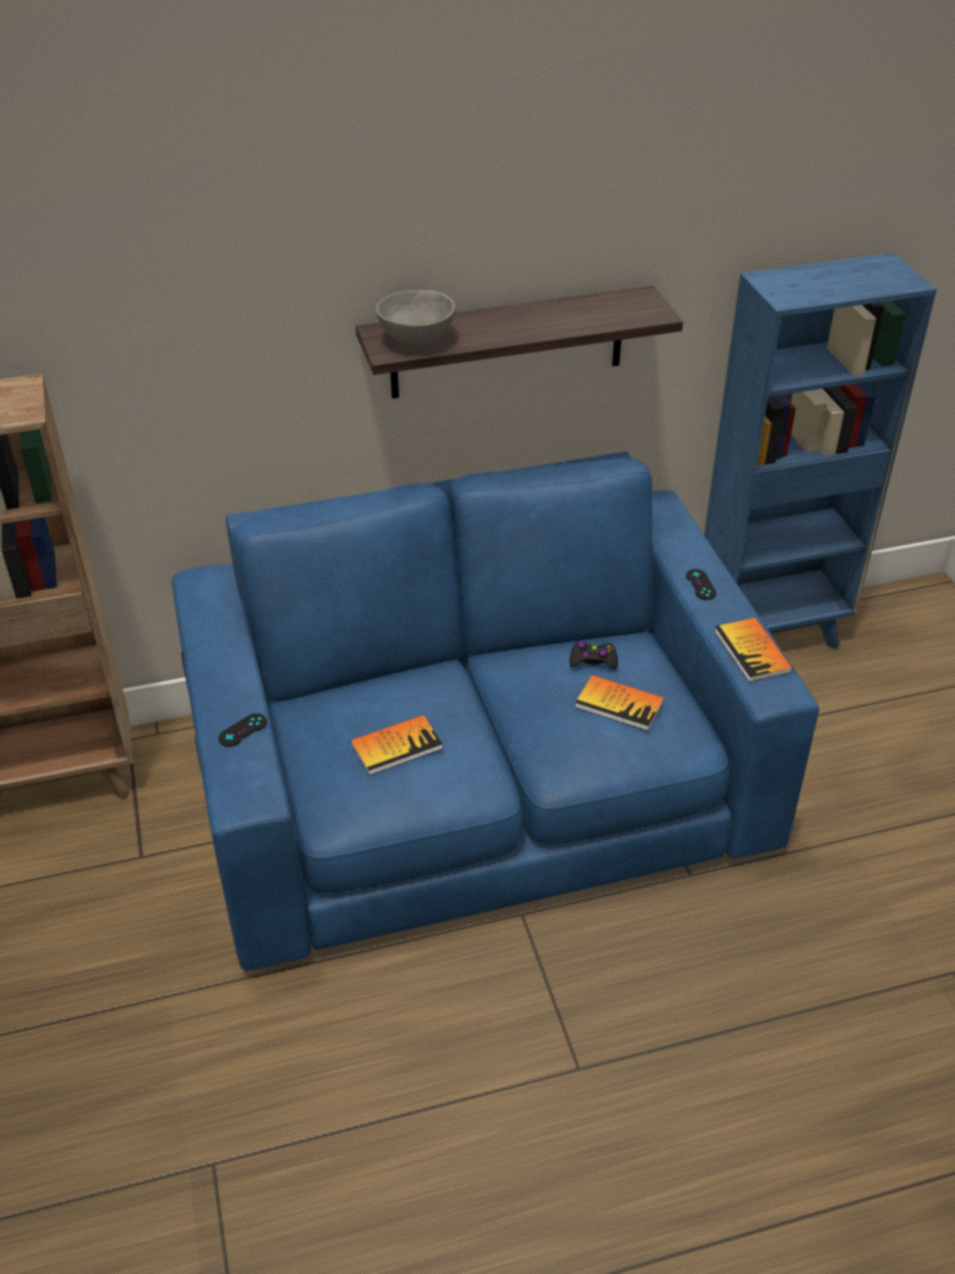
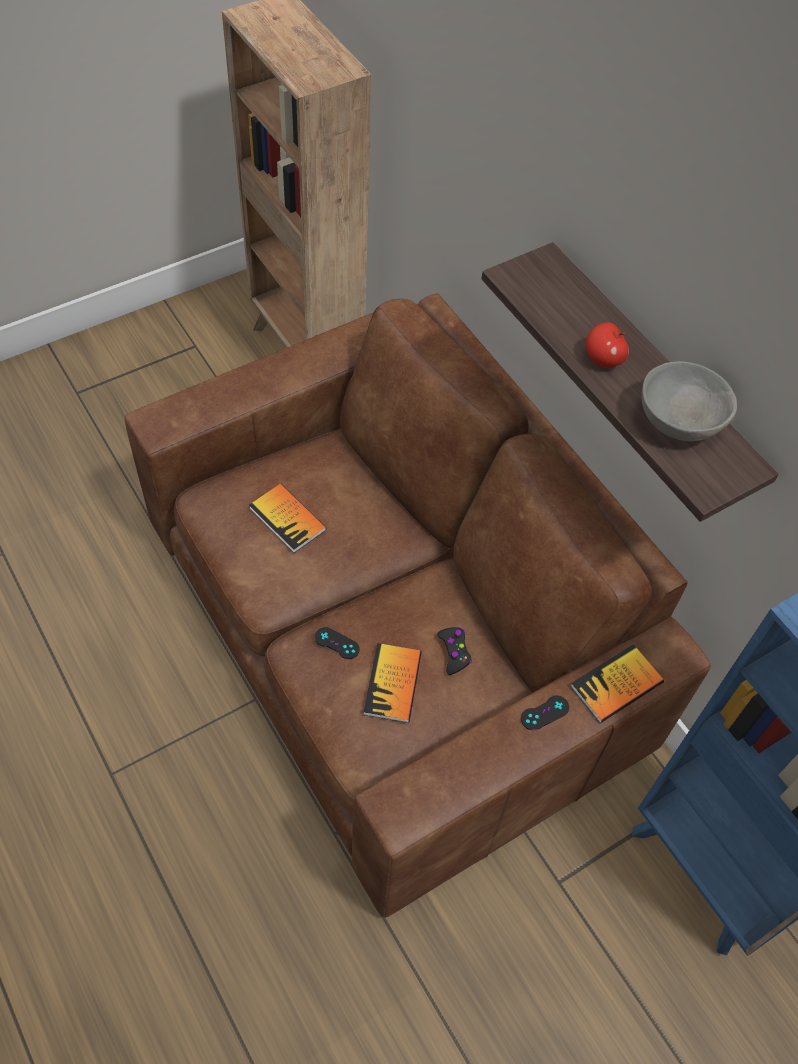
camera: 70 degrees right, 15 degrees up
(243, 730) = (229, 398): black game controller -> black game controller (337, 643)
(415, 339) = (545, 291): grey bowl -> grey bowl (678, 421)
(479, 783) = (393, 633): blue sofa -> brown sofa
(509, 329) = (603, 359): none -> apple
(752, 651) = (451, 777): book -> book (616, 685)

